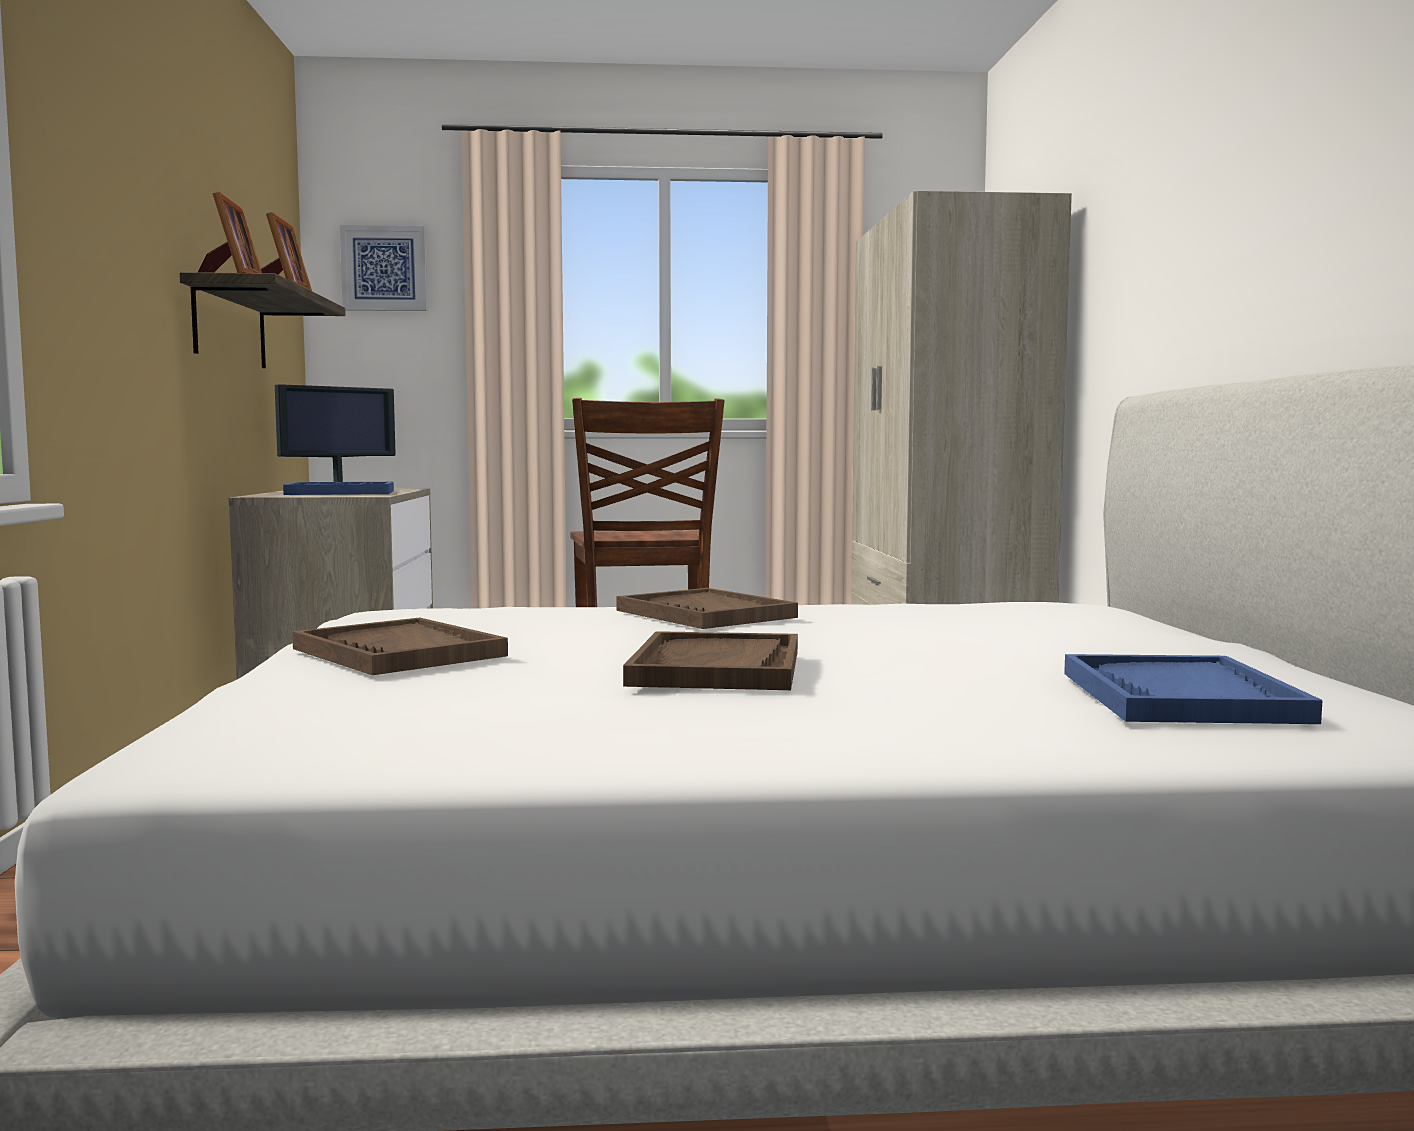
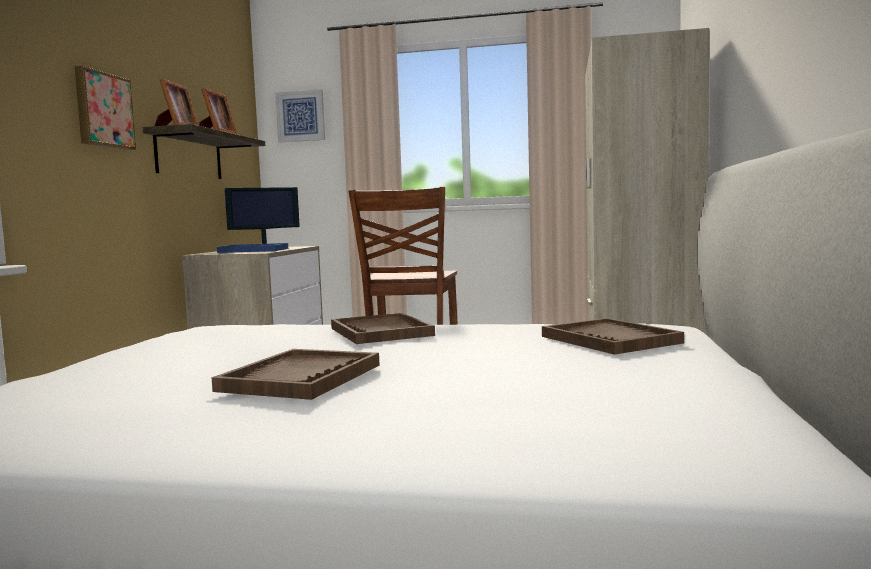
camera: 15 degrees right, 0 degrees up
(136, 240) = (103, 110): none -> picture
(399, 652) = (144, 359): brown tray -> brown tray (610, 339)
(1180, 696) = (593, 418): blue tray -> none

